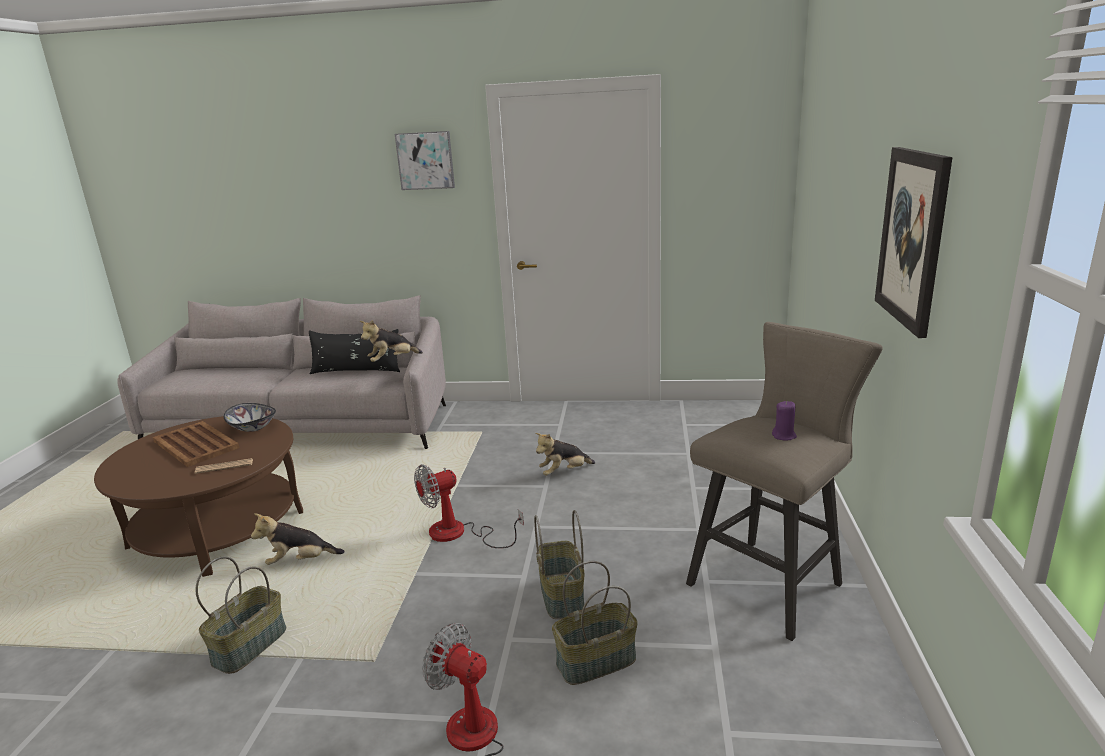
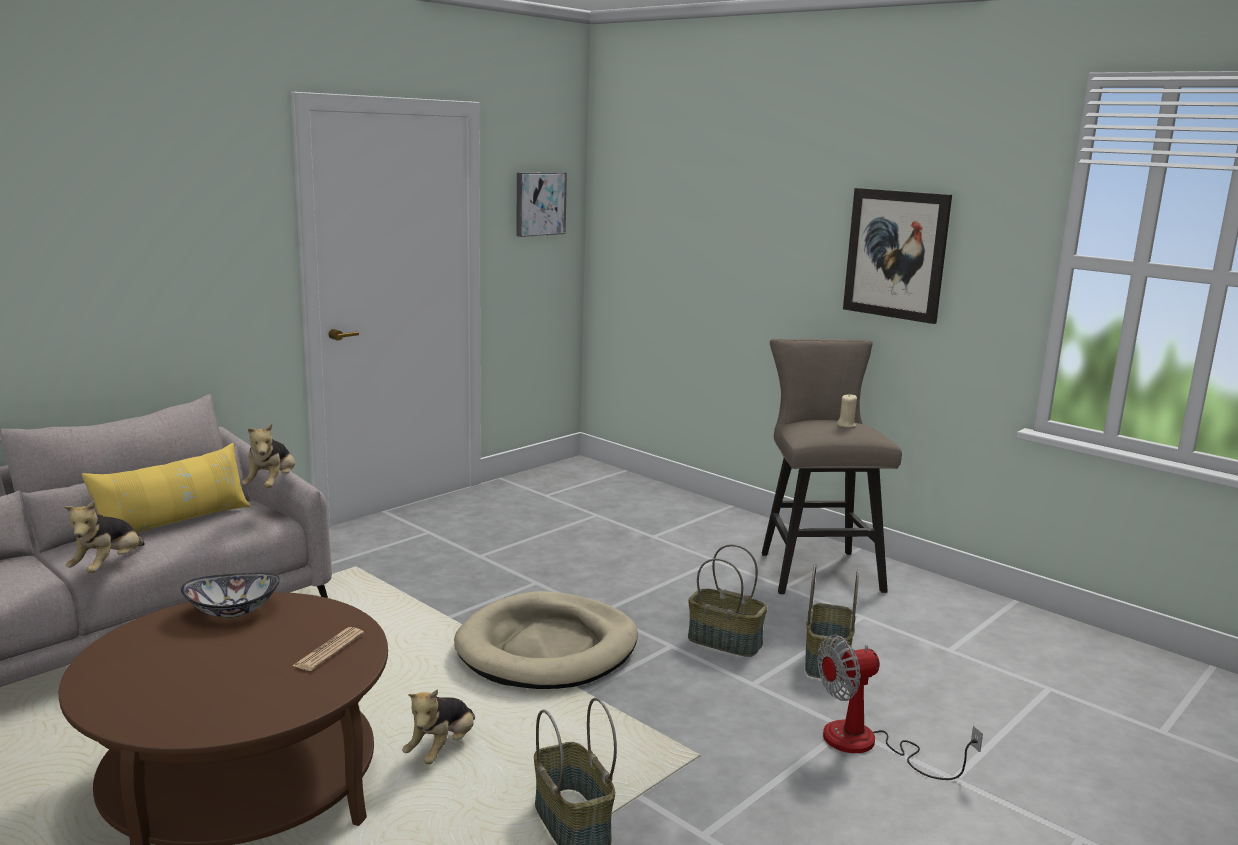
camera: 55 degrees left, 5 degrees down
(196, 445) = (202, 655): brown tray -> none
(356, 371) = (174, 523): black pillow -> yellow pillow
(425, 160) = (207, 191): picture -> picture (539, 203)
(459, 534) = (548, 648): fan -> beige dog bed
(564, 472) = (528, 566): plush toy -> plush toy (108, 566)
(784, 436) = (846, 425): purple candle -> beige candle

